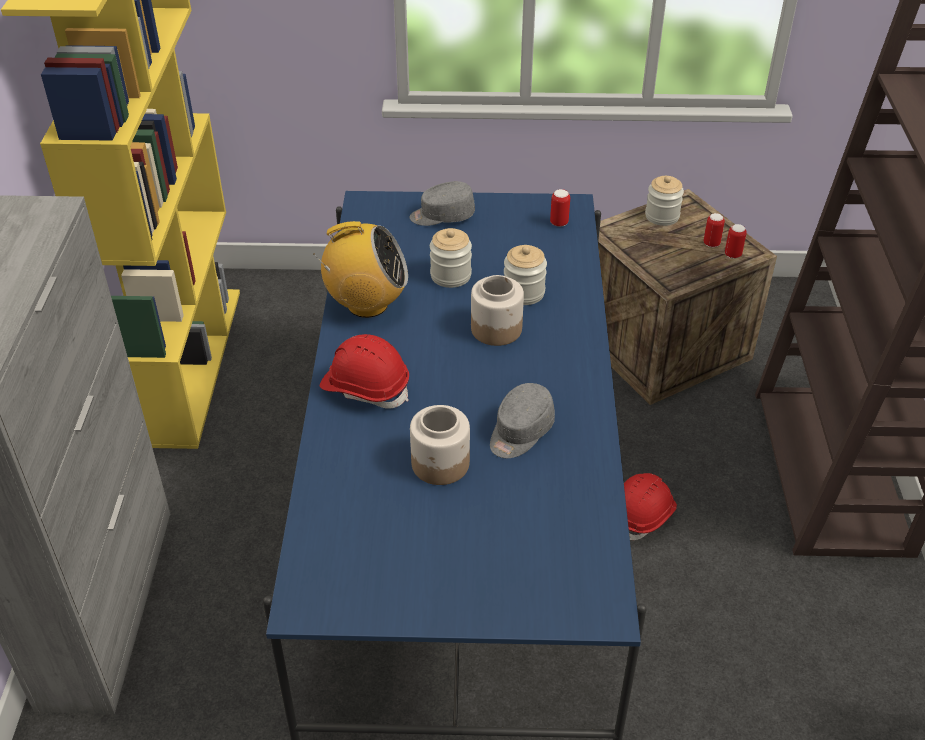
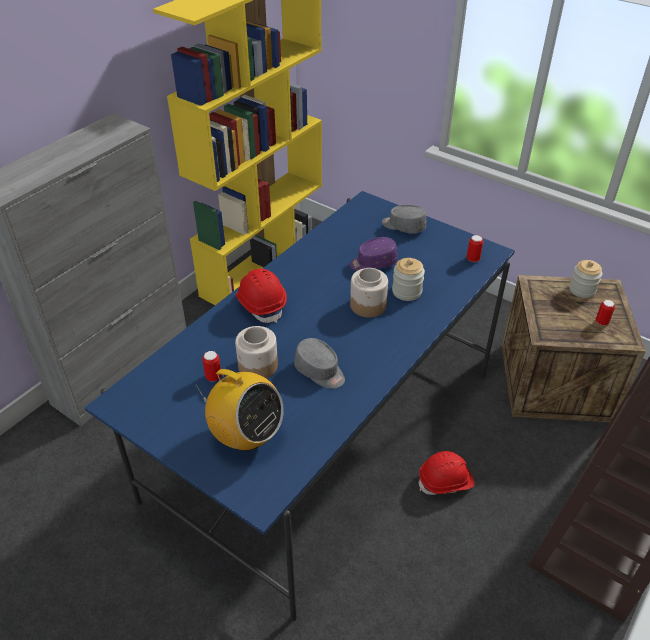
camera: 35 degrees right, 0 degrees up
(366, 304) = (308, 259): radio -> radio (246, 436)
(450, 275) = (373, 263): jar -> purple cap
(520, 432) = (320, 371): grey cap -> grey cap turned 120 degrees counterclockwise
(732, 255) = (611, 336): can -> can (213, 377)

